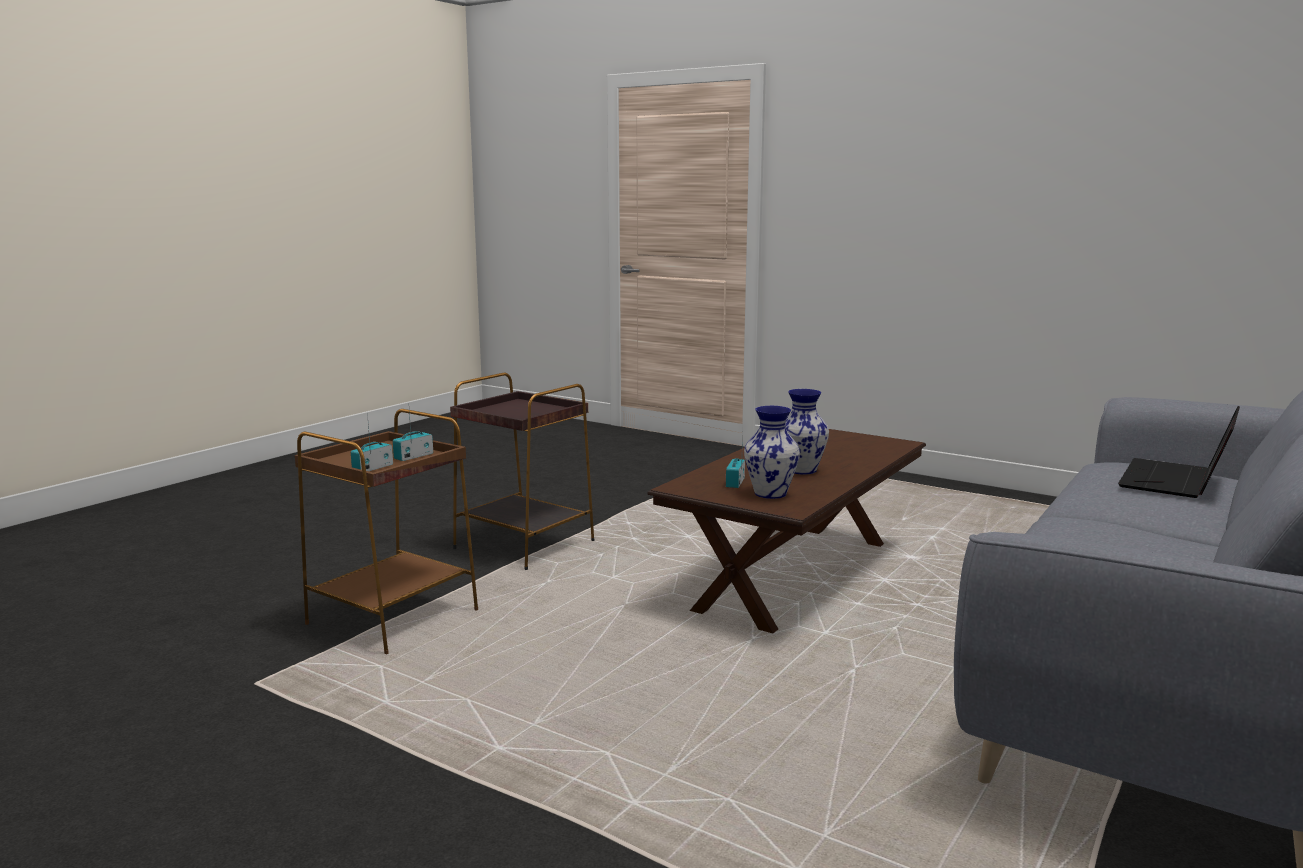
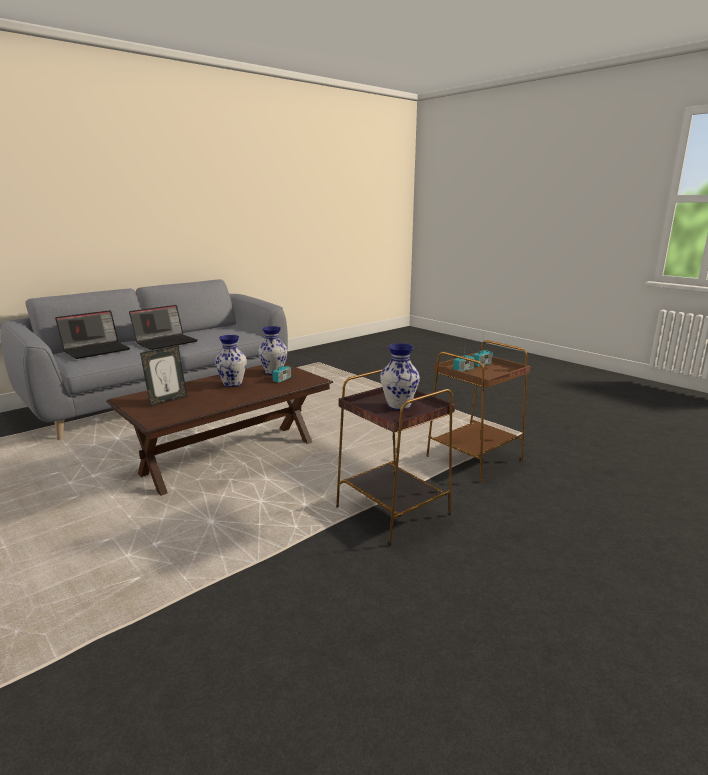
camera: 165 degrees left, 5 degrees up
(517, 412) = (398, 406): none -> vase
(843, 445) = (167, 400): none -> picture frame
(1125, 517) = (166, 342): none -> laptop

